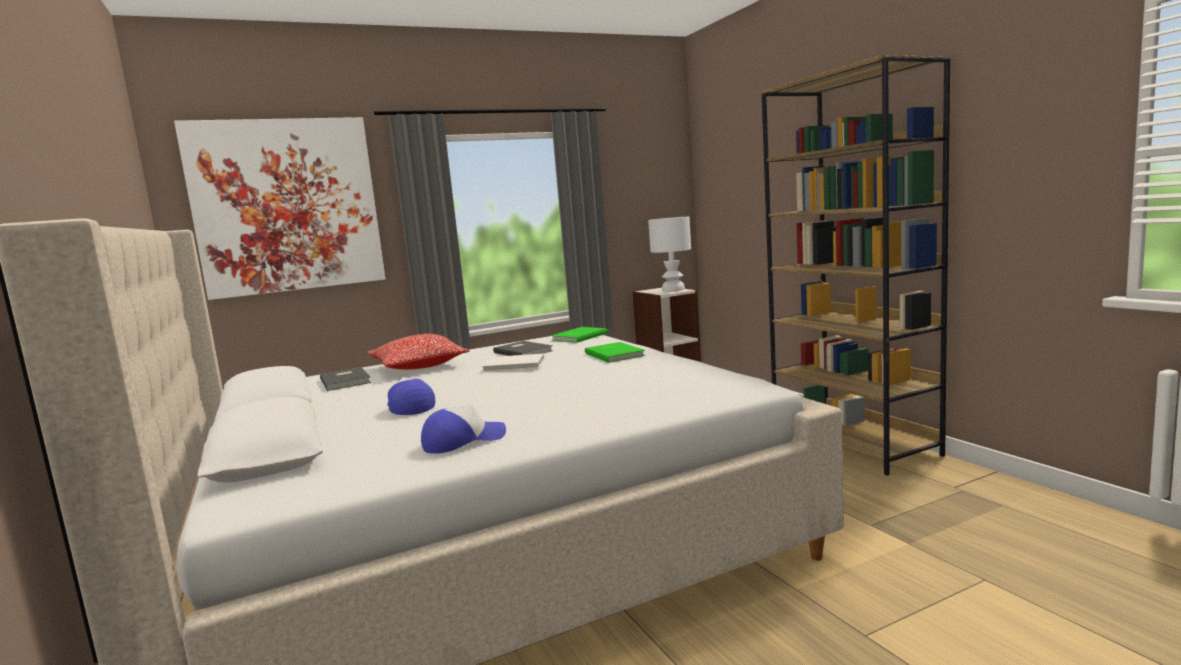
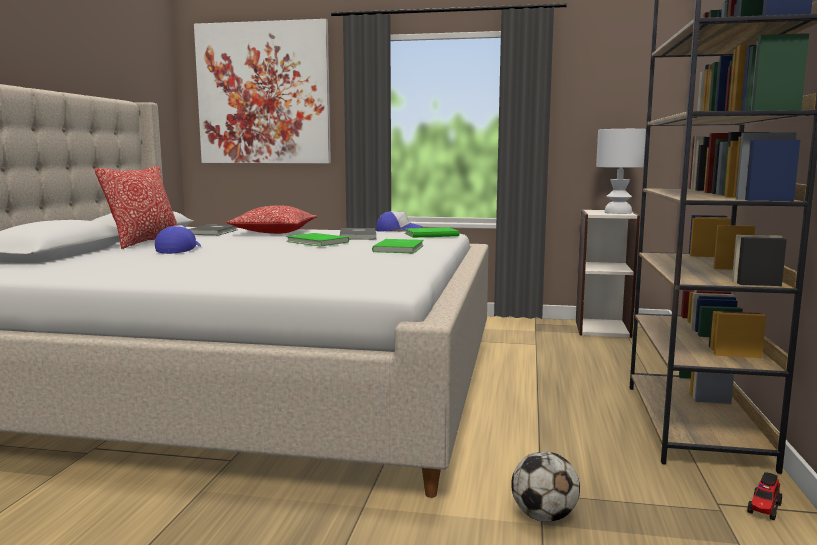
camera: 35 degrees right, 0 degrees up
(323, 410) = (145, 243): none -> pillow
(463, 441) = (122, 270): cap -> cap (398, 231)
(514, 365) = (317, 242): white book -> green book
(900, 538) = (544, 516): none -> football
(976, 480) = (764, 509): none -> toy truck

